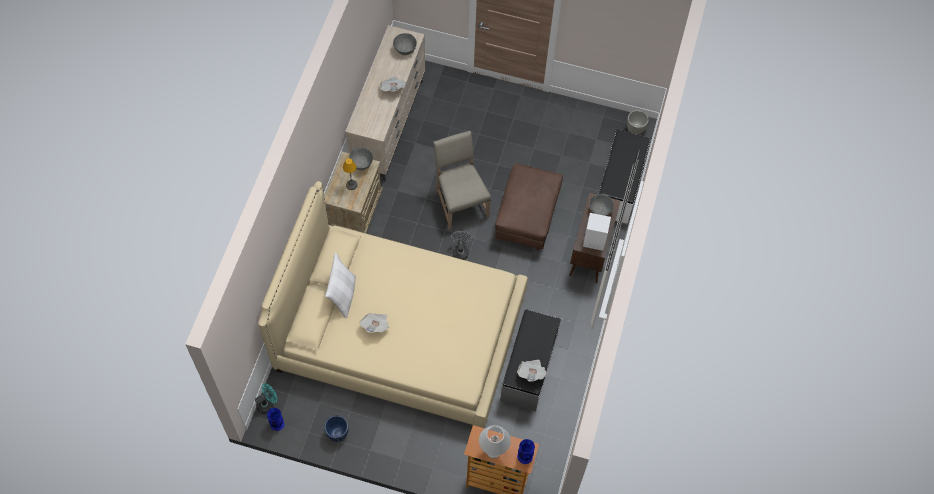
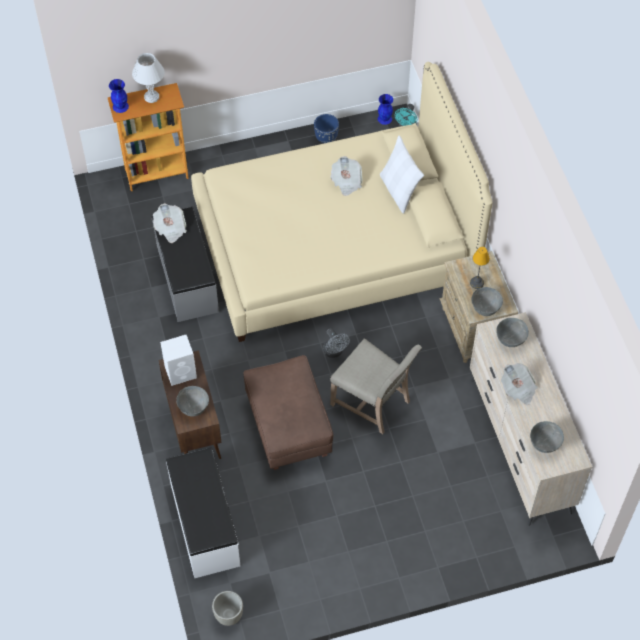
camera: 150 degrees right, 5 degrees down
(371, 119) = (510, 340): none -> grey bowl

